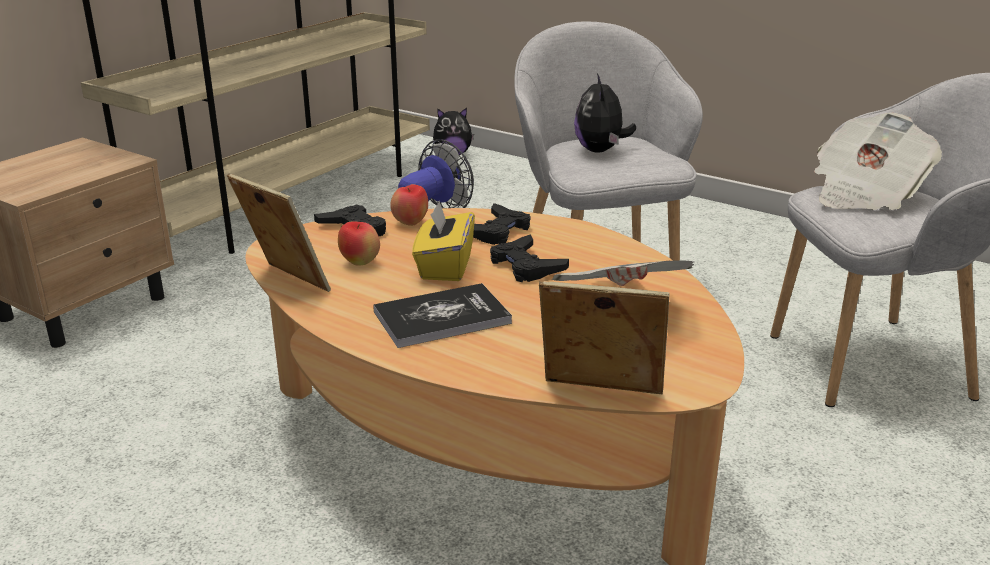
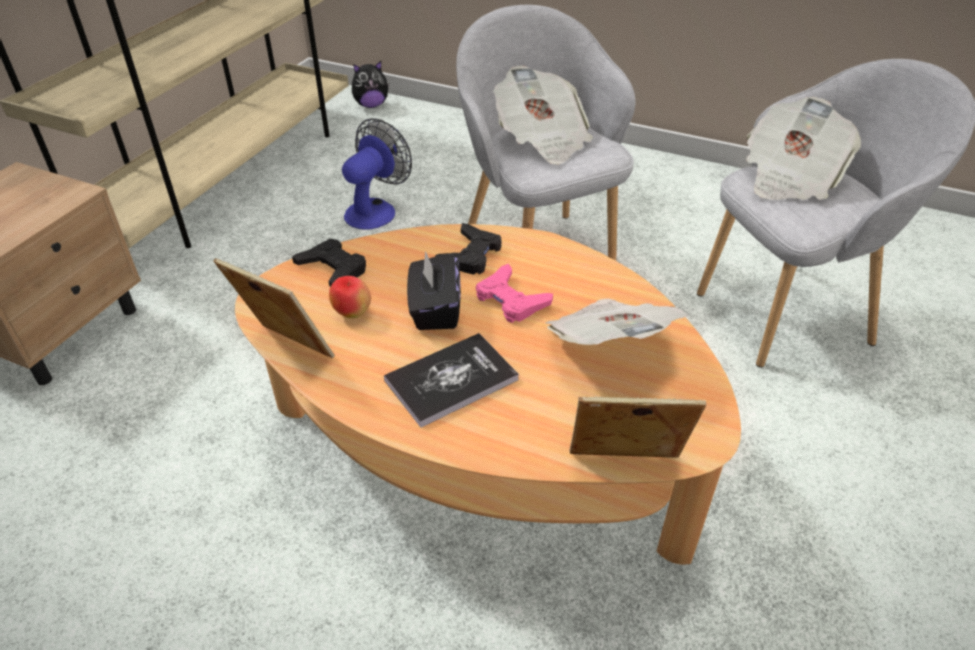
camera: 10 degrees left, 15 degrees up
(410, 223) = (386, 253): apple -> none
(444, 267) = (435, 309): yellow tissue box -> black tissue box
(526, 266) = (511, 300): black game controller -> pink game controller
(601, 151) = (542, 140): plush toy -> newspaper

